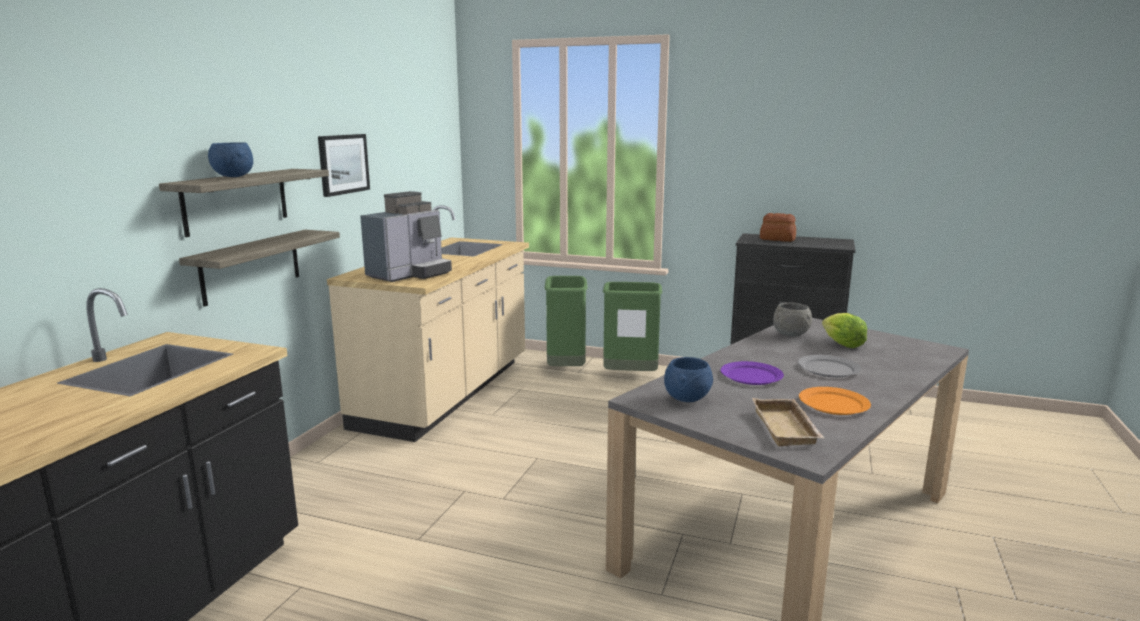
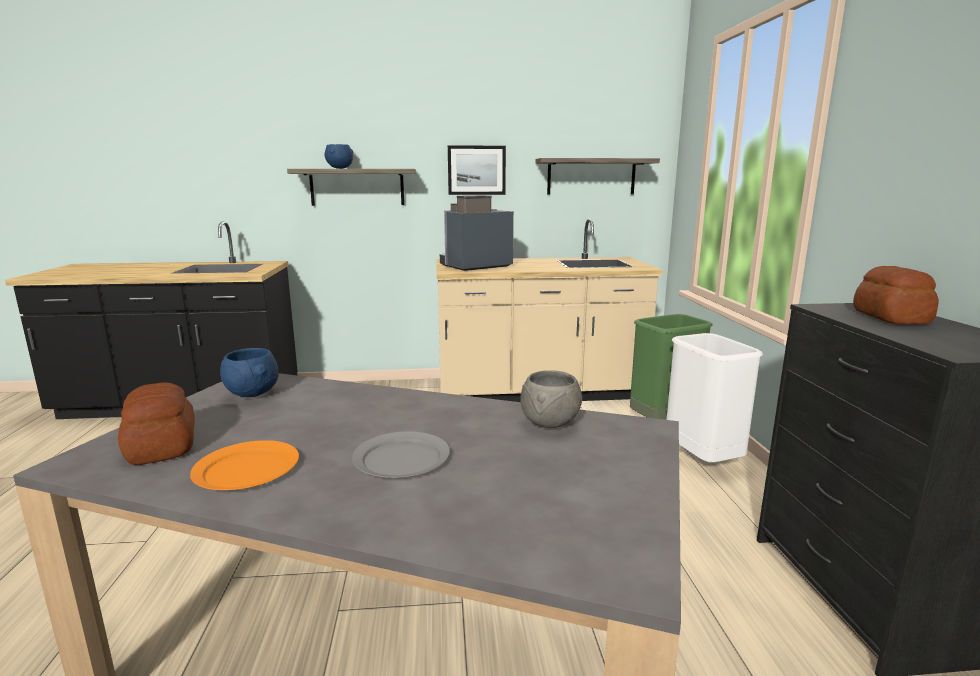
camera: 65 degrees right, 0 degrees up
(251, 266) = (366, 235): shelf -> shelf (591, 176)
(410, 274) = (474, 266): coffee machine -> coffee machine turned 135 degrees clockwise
(630, 377) = (701, 461): green trash can -> white trash can
(752, 376) = (343, 416): purple plate -> none
(788, 428) = (160, 447): beige tray -> bread
(842, 344) = (544, 463): lettuce -> none

